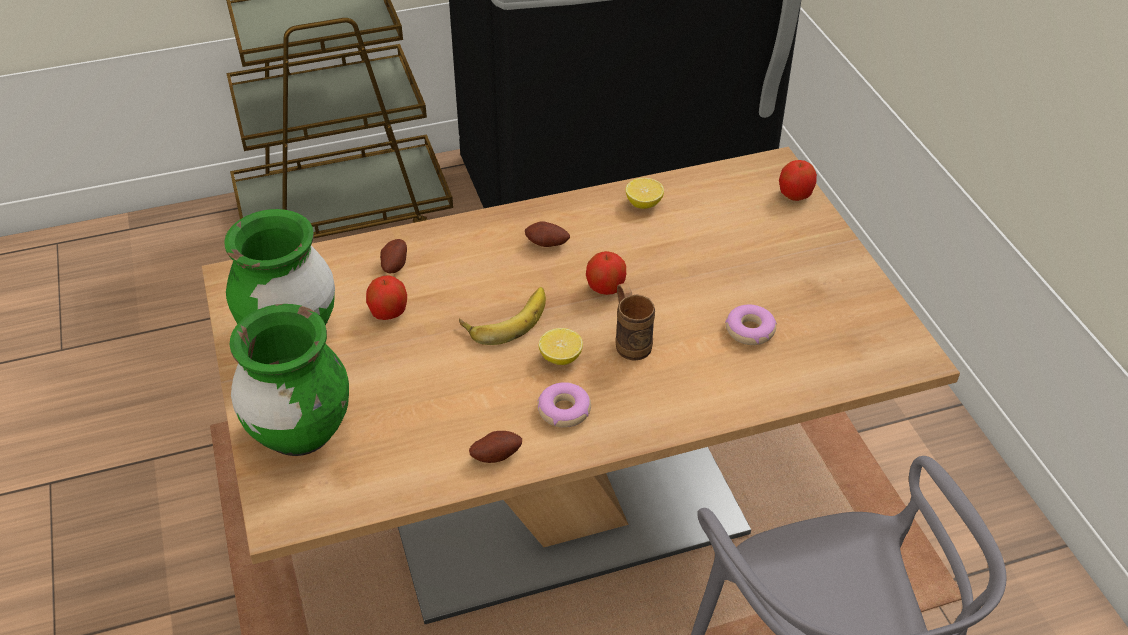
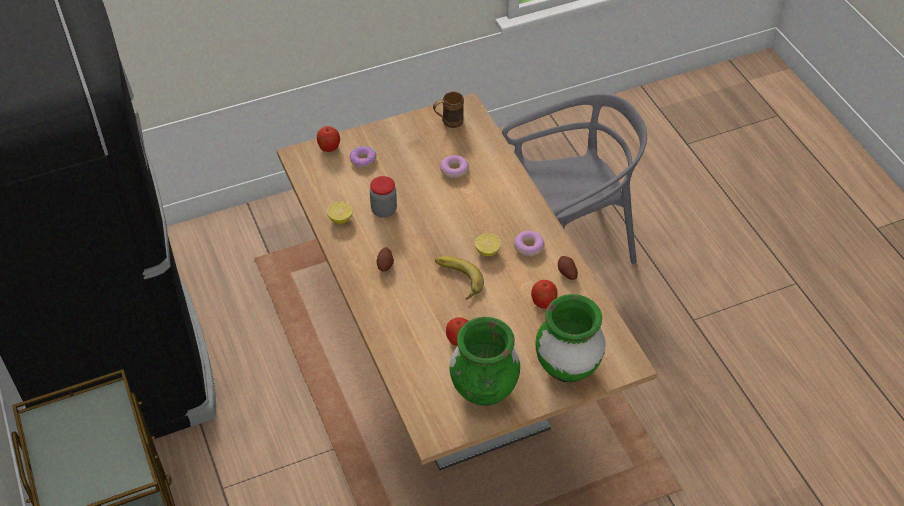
camera: 95 degrees left, 5 degrees up
(394, 265) = (412, 344): potato -> none
(605, 288) = (424, 234): apple -> apple (543, 302)
(630, 341) = (469, 221): brown mug -> brown mug (448, 123)
(659, 247) = (384, 210): none -> jar
(769, 229) = (363, 160): none -> donut

